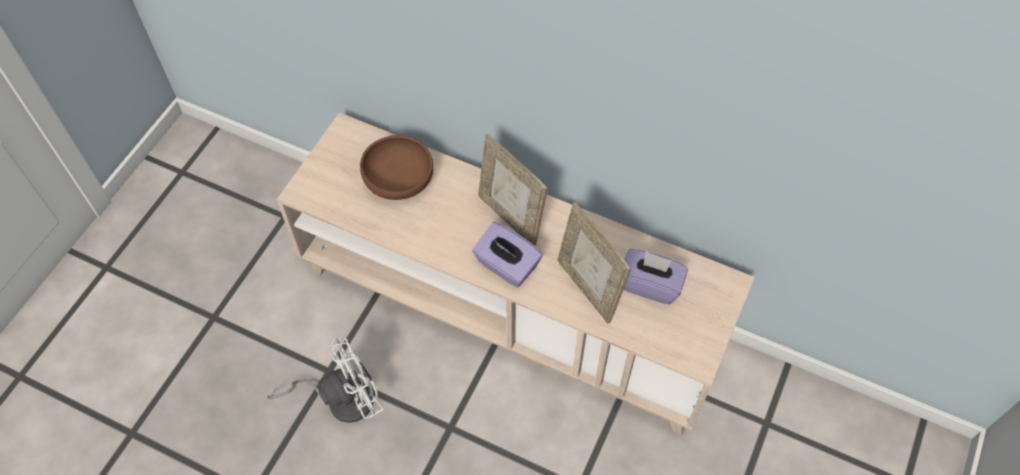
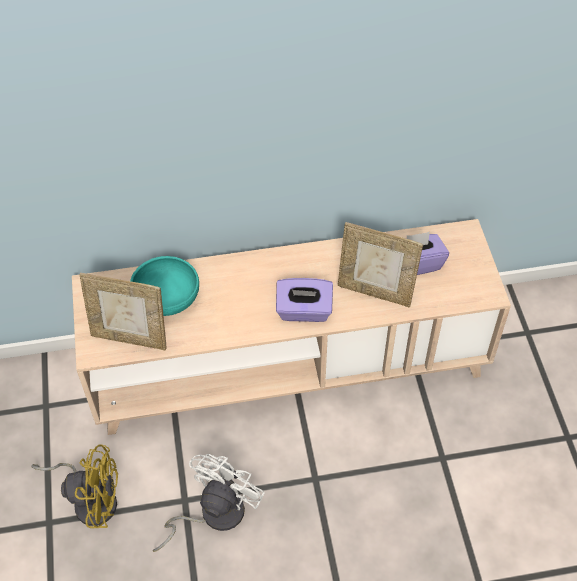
camera: 35 degrees left, 5 degrees down
(258, 319) = (91, 499): none -> yellow fan
(398, 180) = (166, 298): brown bowl -> turquoise bowl
(511, 218) = (277, 276): picture frame -> picture frame (130, 337)

